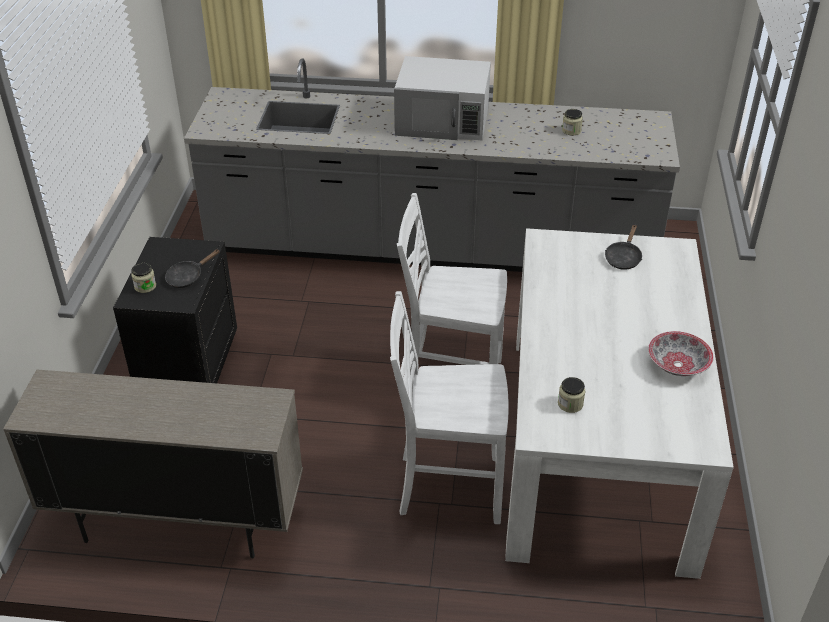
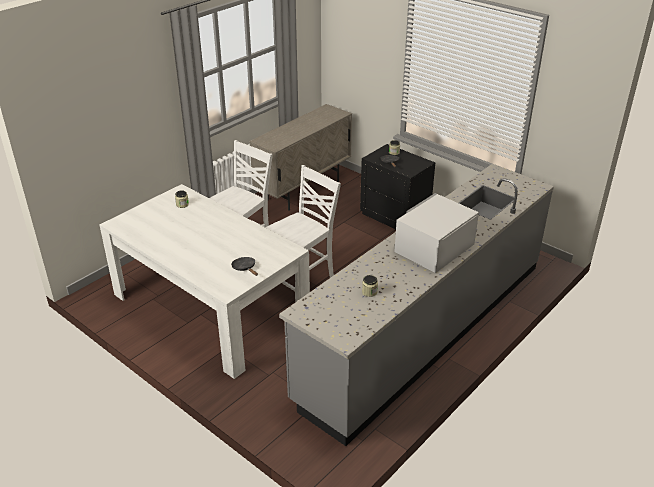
camera: 125 degrees right, 5 degrees down
(678, 364) = (160, 242): bowl -> none

